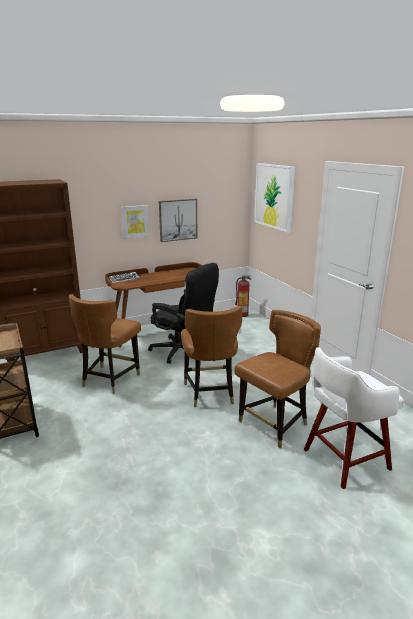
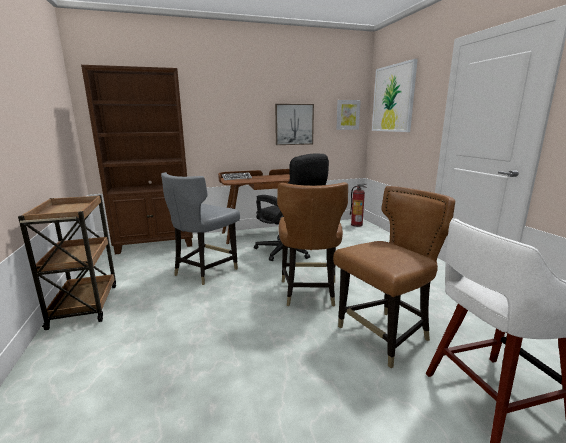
camera: 10 degrees right, 5 degrees down
(109, 379) = (205, 271): brown chair -> grey chair
(135, 221) = (251, 122): picture -> picture (347, 115)

